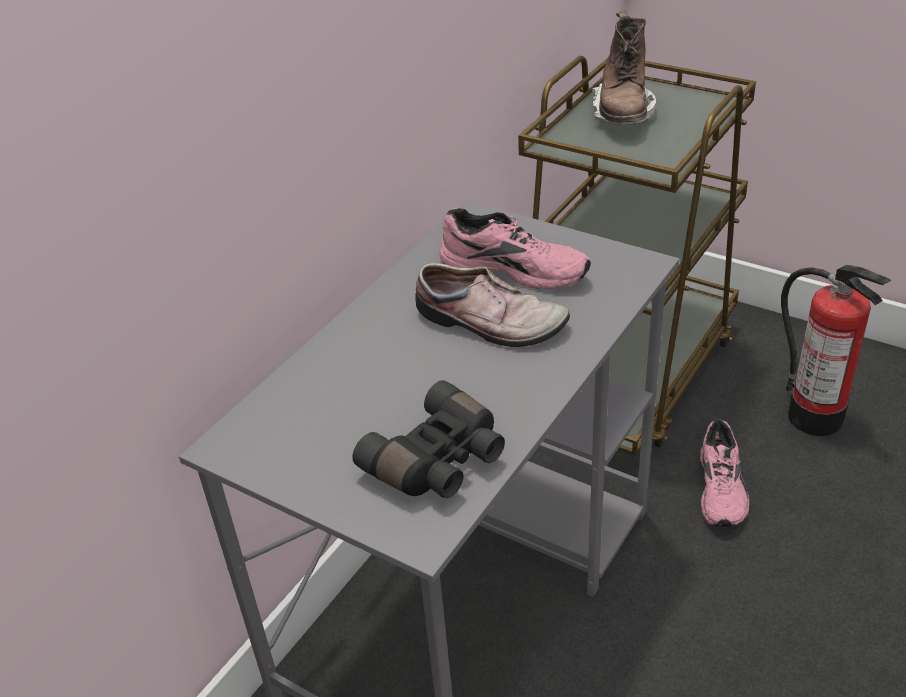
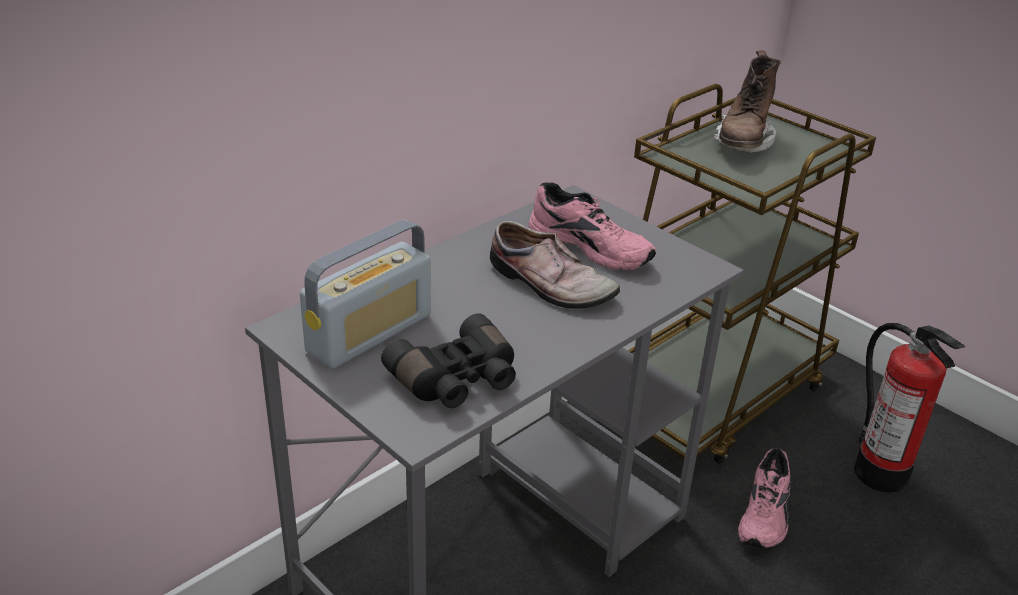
camera: 10 degrees right, 5 degrees down
(321, 428) = (370, 333): none -> radio

